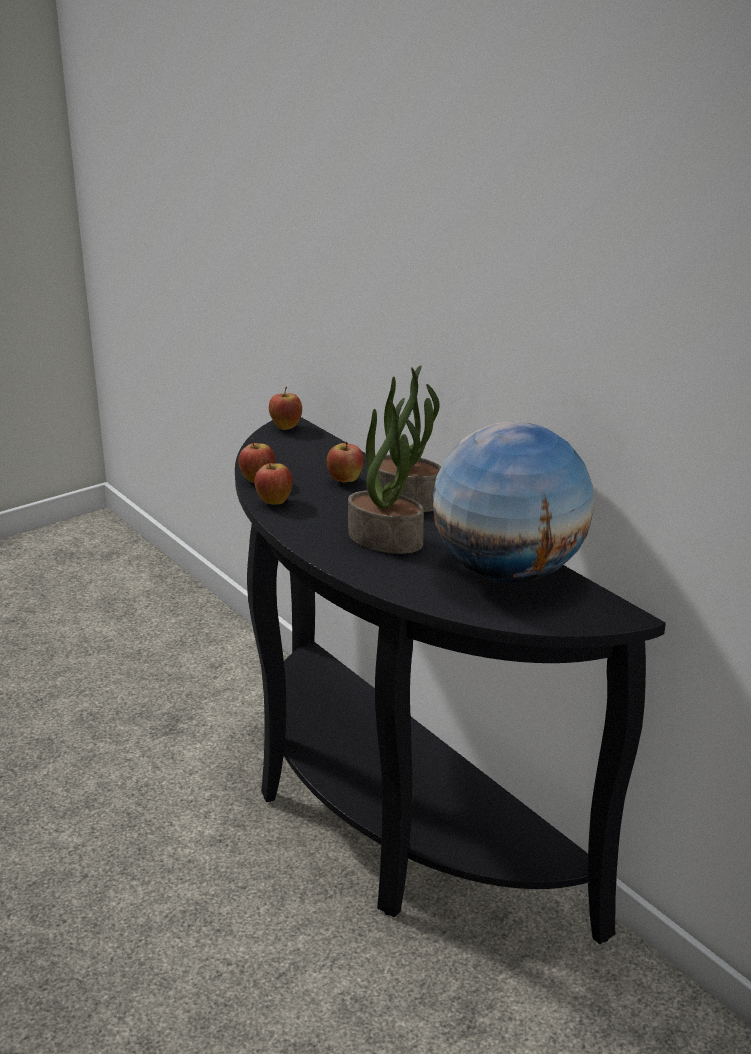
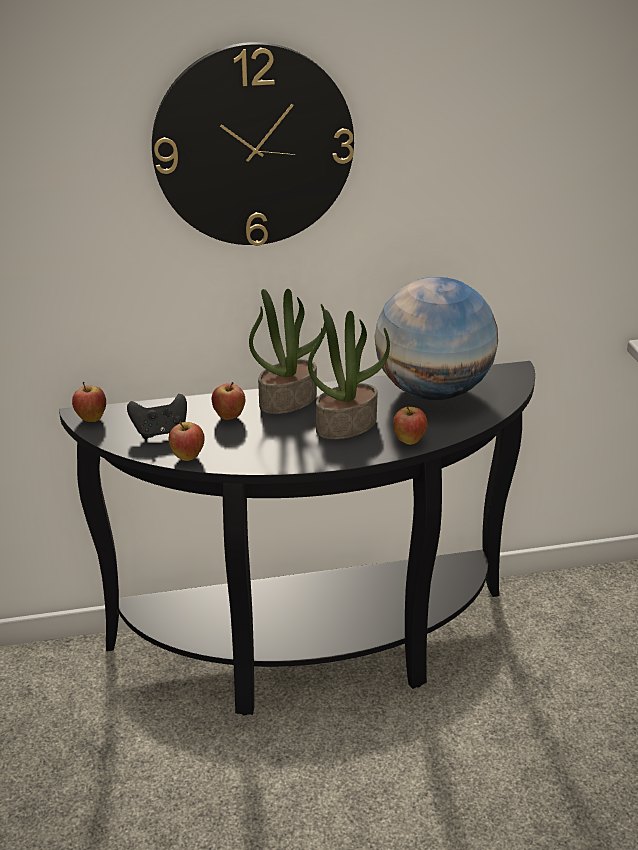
camera: 65 degrees left, 5 degrees up
(274, 502) = (237, 458): apple -> apple (409, 441)
(290, 459) = (160, 432): none -> black game controller
(437, 201) = (253, 146): none -> wall clock

